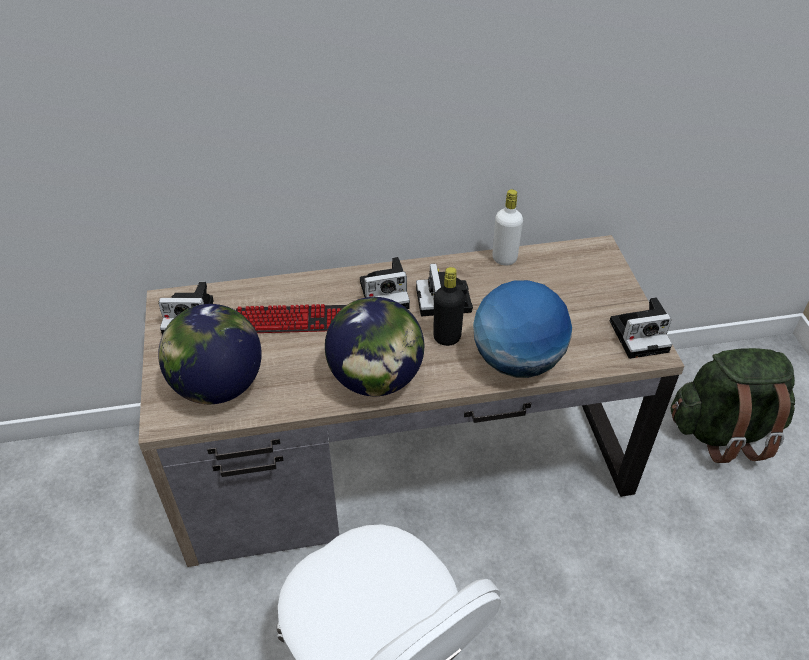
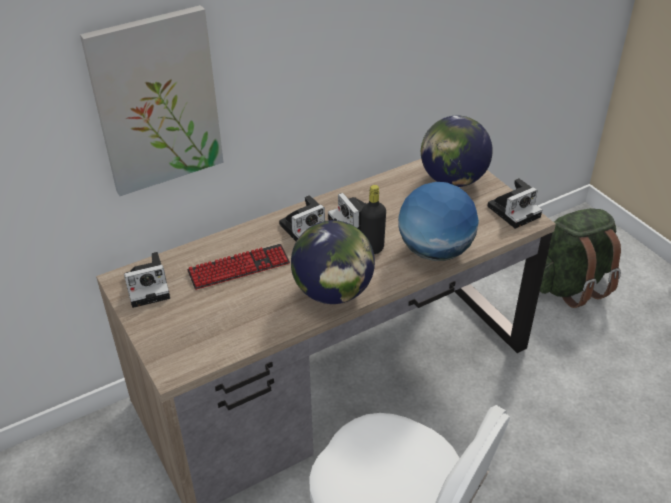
camera: 20 degrees left, 5 degrees down
(219, 386) = (205, 332): globe -> globe (453, 180)
(221, 117) = (156, 102): none -> picture
(504, 259) = (385, 181): white bottle -> none

